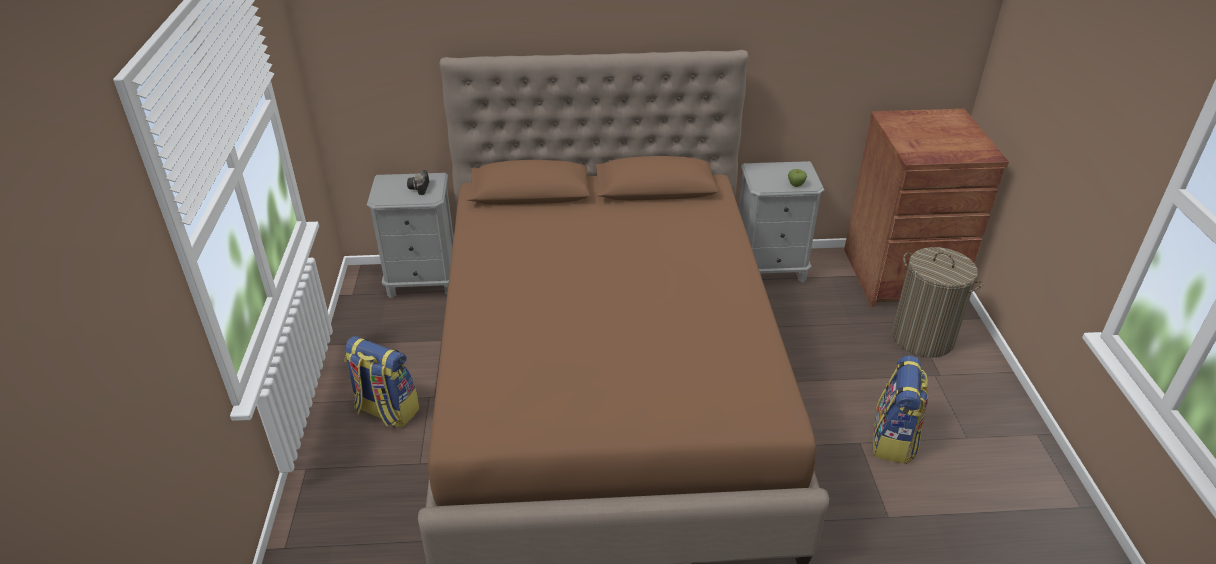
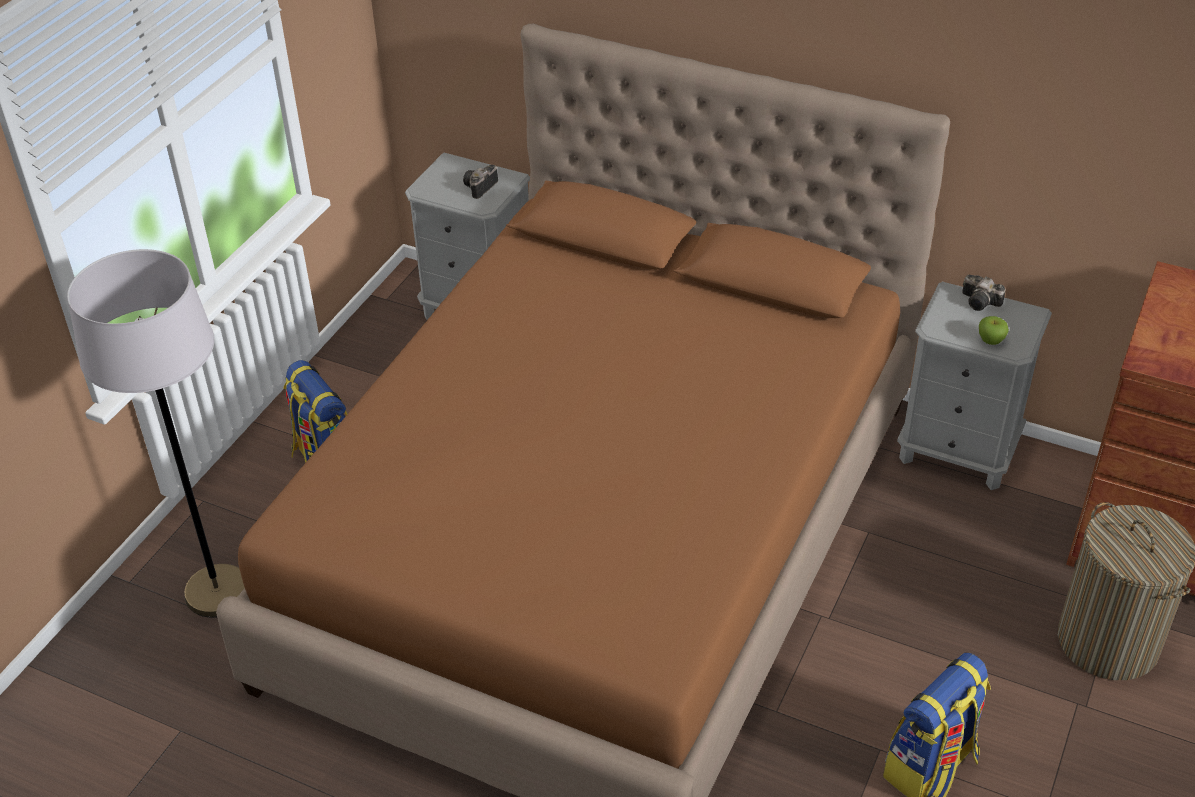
camera: 30 degrees right, 5 degrees up
(363, 526) = (217, 592): none -> grey floor lamp
(773, 167) = (981, 302): none -> camera

